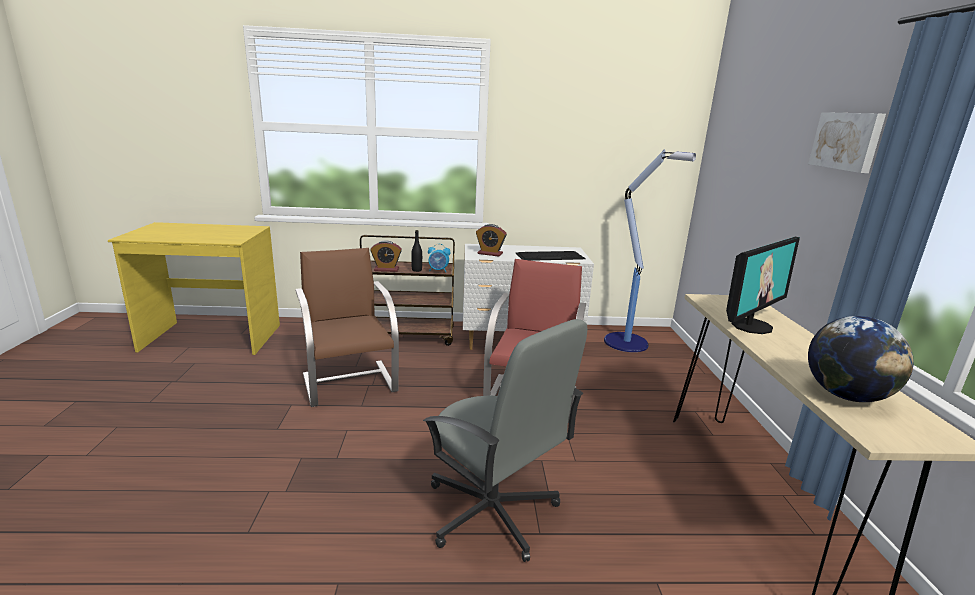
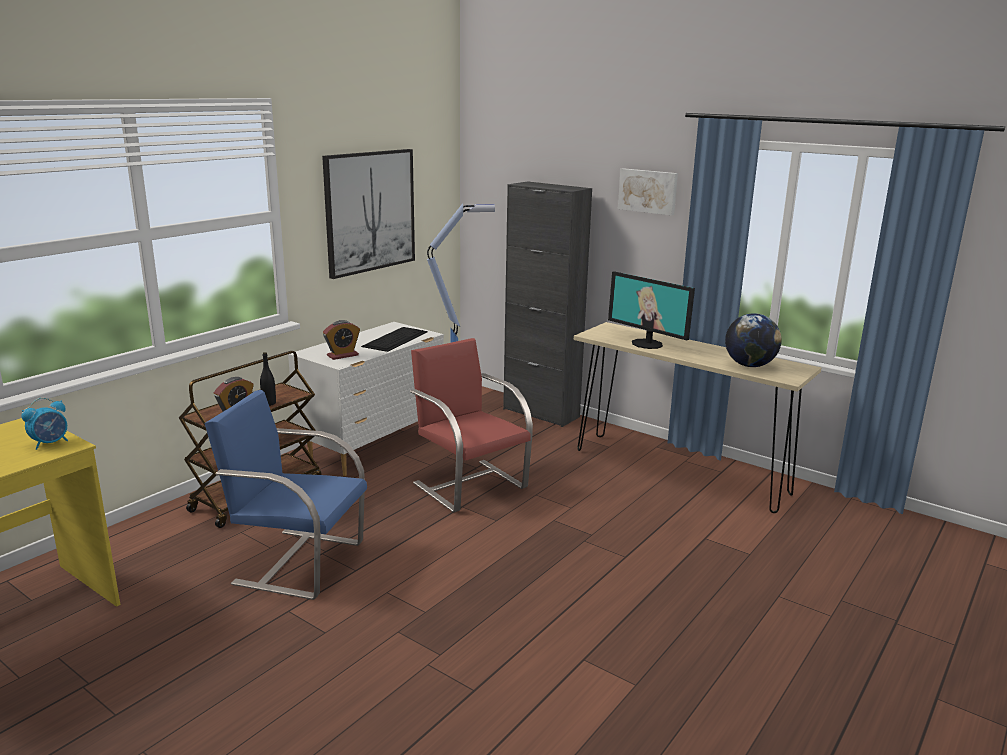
camera: 50 degrees left, 0 degrees up
(349, 382) = (298, 562): brown chair -> blue chair
(438, 270) = (291, 395): alarm clock -> alarm clock (50, 443)
(492, 512) = (584, 565): grey office chair -> none
(582, 148) = (370, 211): none -> picture
(695, 377) = (541, 413): none -> black cabinet
(751, 325) = (647, 344): monitor -> monitor turned 135 degrees clockwise

